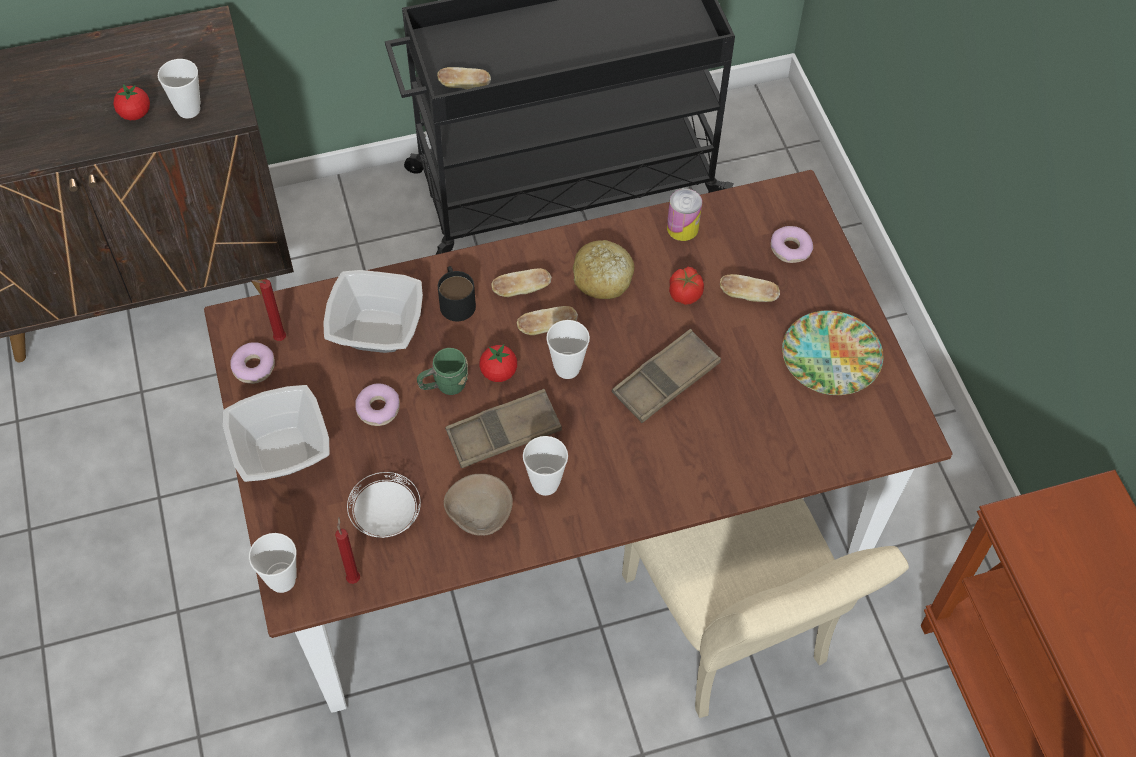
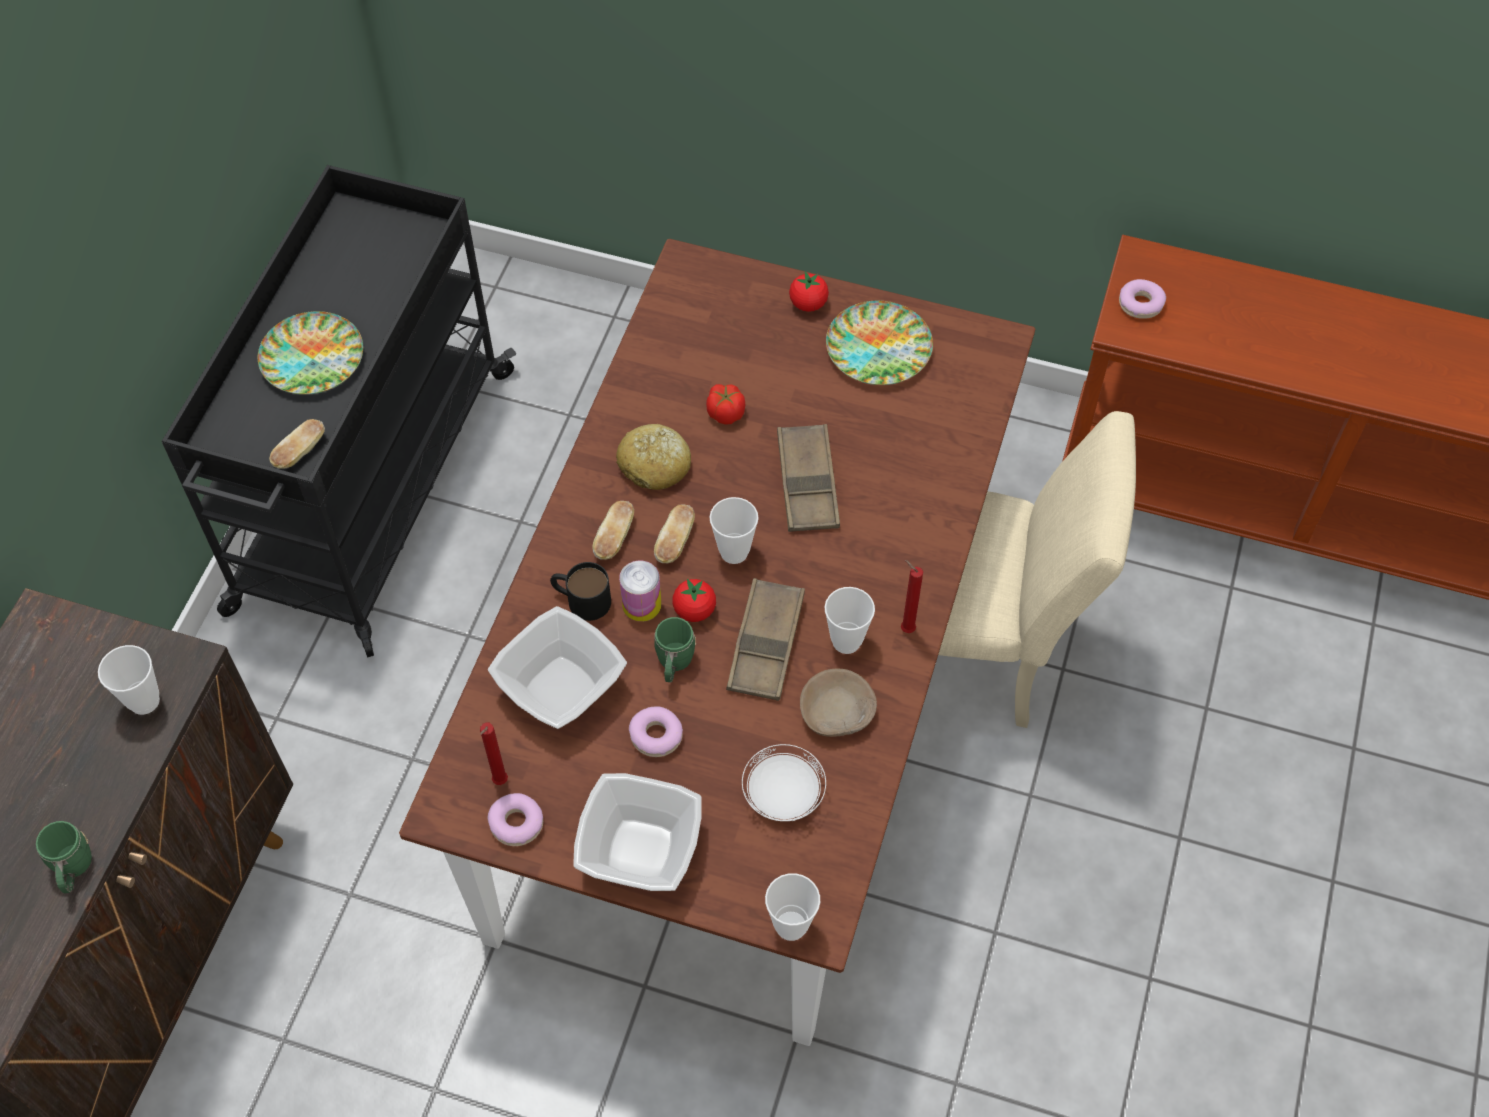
camera: 55 degrees left, 0 degrees up
(51, 150) = (73, 870): none -> green mug
(135, 114) = (100, 757): tomato -> tomato (808, 304)
(353, 577) = (832, 859): red candle -> red candle (905, 628)
(542, 47) = (312, 359): none -> plate
(682, 228) = (651, 371): can -> can (641, 604)
(748, 296) = (766, 368): bread -> none
(790, 249) = (742, 307): donut -> donut (1140, 304)

